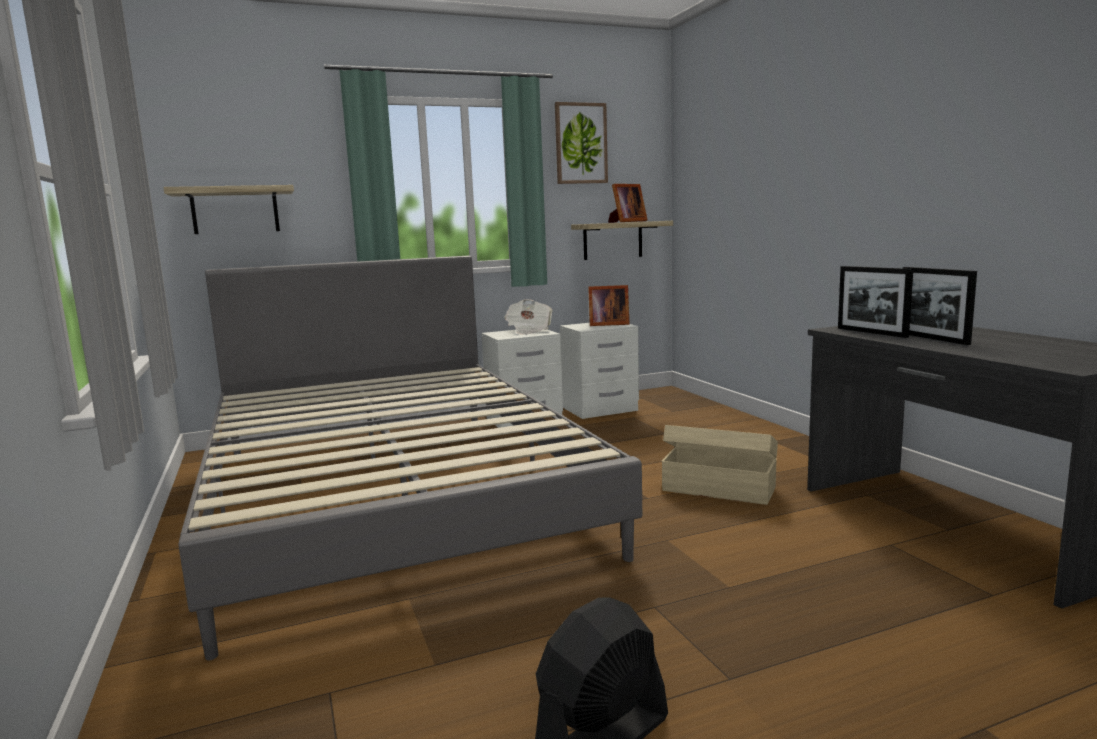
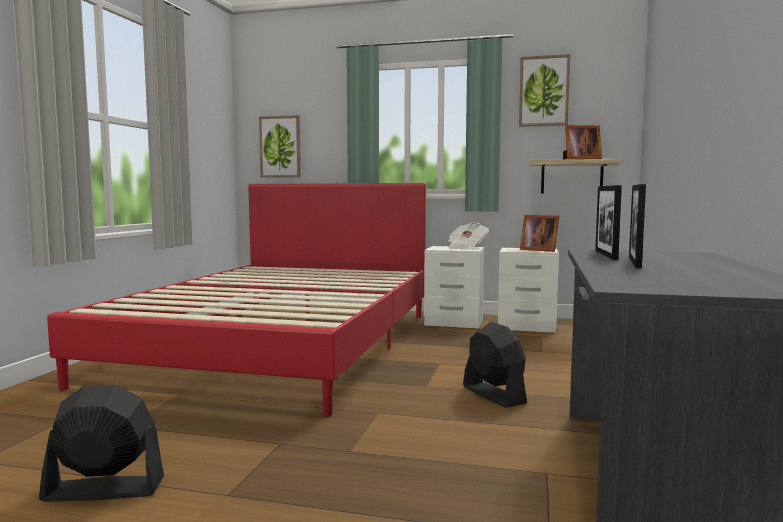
camera: 35 degrees right, 5 degrees down
(235, 211) = (280, 147): shelf -> picture
(392, 495) = (283, 345): grey bed -> red bed
(718, 488) = (493, 394): beige storage box -> black fan

